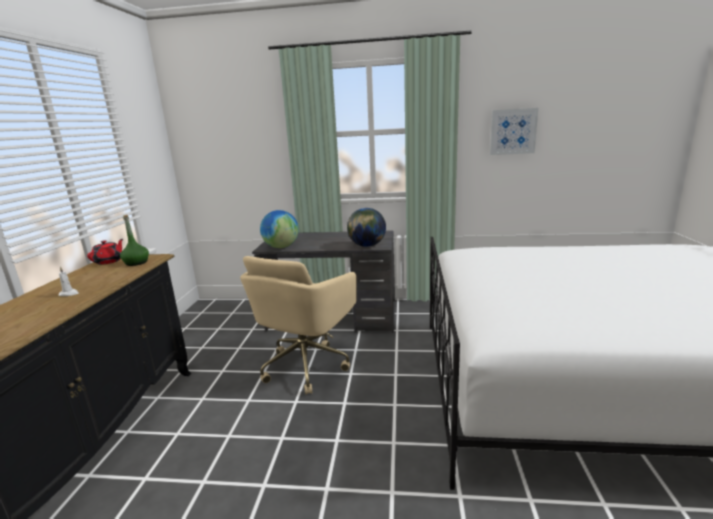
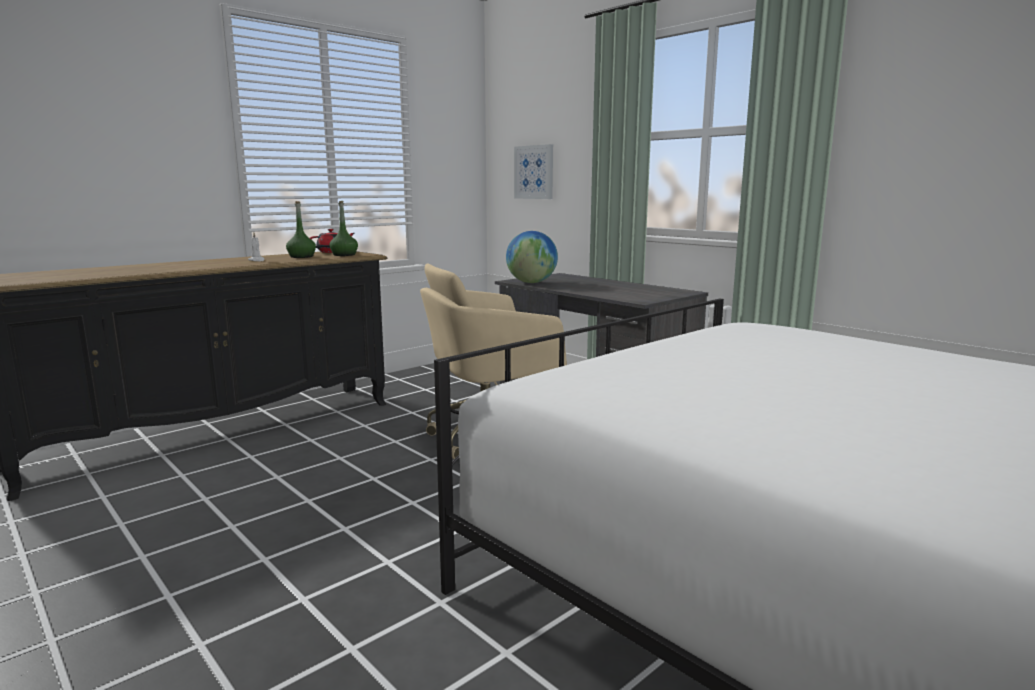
camera: 40 degrees right, 5 degrees down
(101, 276) = (302, 257): none -> green bottle
(367, 246) = (625, 297): globe -> none
(513, 131) = (959, 128): picture -> picture (534, 172)

